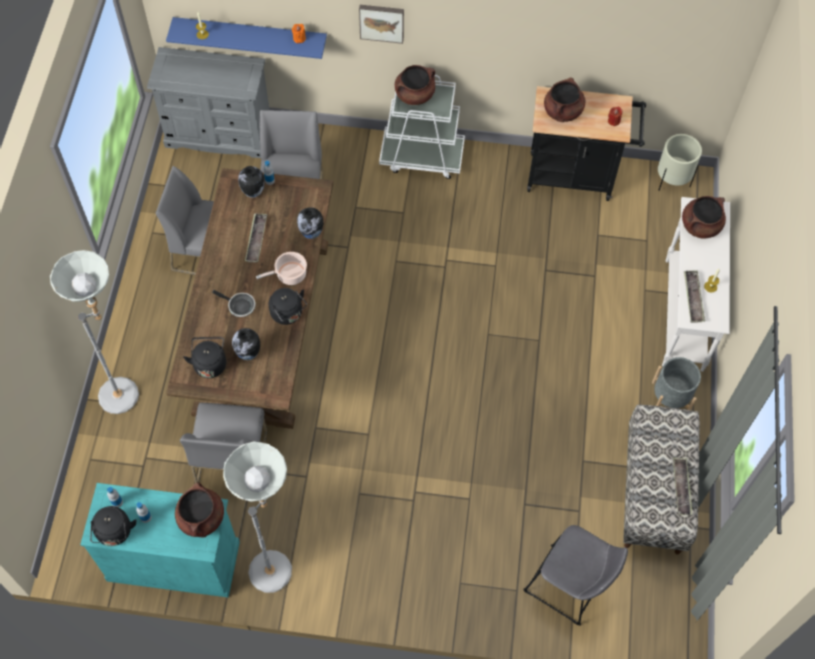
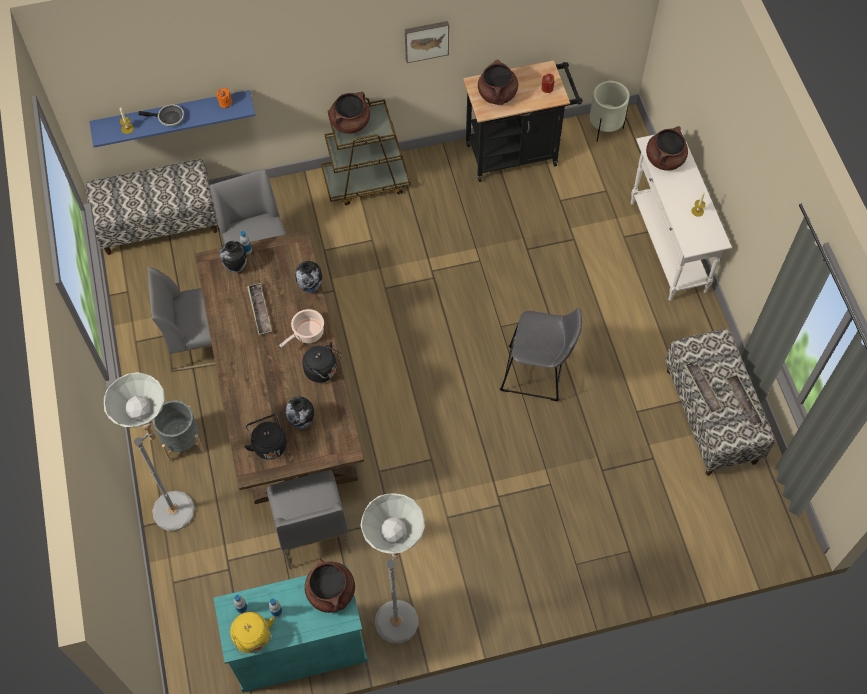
camera: 20 degrees left, 0 degrees up
(114, 533) = (253, 639): black kettle -> yellow kettle
(219, 134) = (159, 223): grey dresser -> bench
(239, 306) = (272, 380): frying pan -> frying pan (169, 118)
(382, 22) = (303, 62): picture -> picture (426, 40)
(422, 157) = (366, 181): white cart -> brown cart
(569, 588) = (674, 531): grey stool -> grey stool (537, 375)
(670, 398) = (688, 326): grey planter -> grey planter (182, 441)
(693, 298) = (687, 227): tray -> tray (702, 388)

